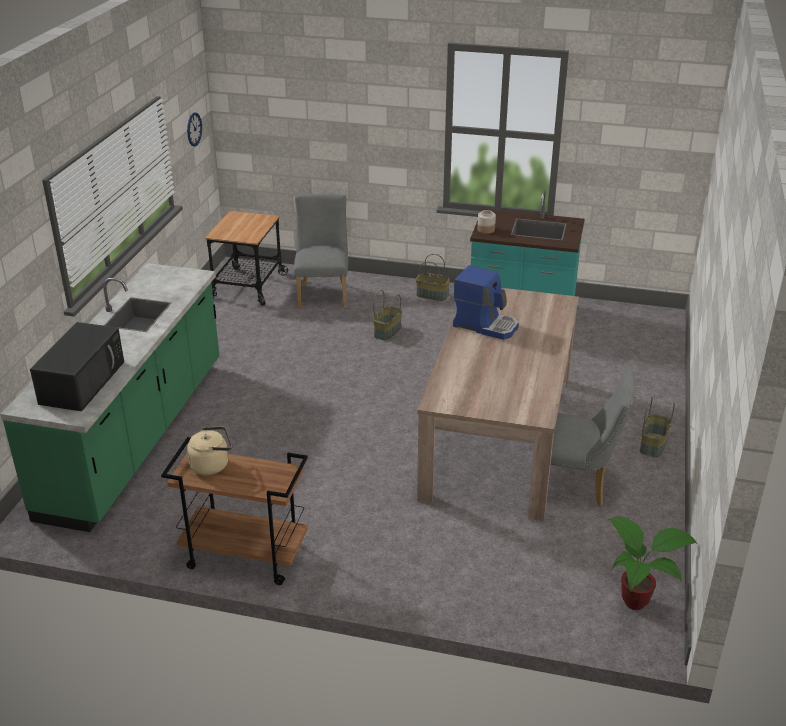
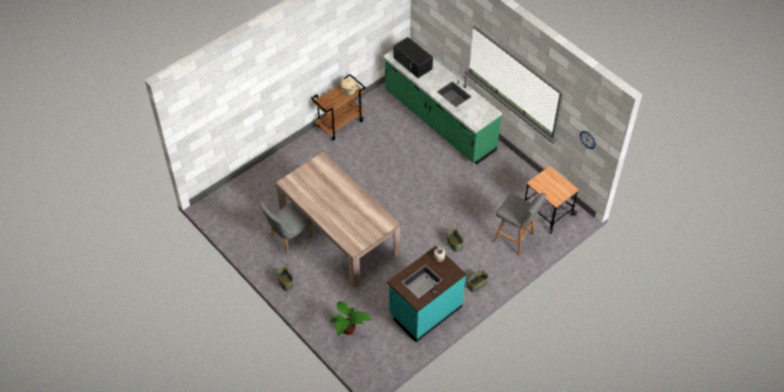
camera: 125 degrees right, 20 degrees up
(323, 293) = (515, 238): grey chair -> grey stool
(486, 325) = (359, 207): coffee machine -> none
(638, 600) = (222, 213): potted plant -> potted plant (348, 332)

